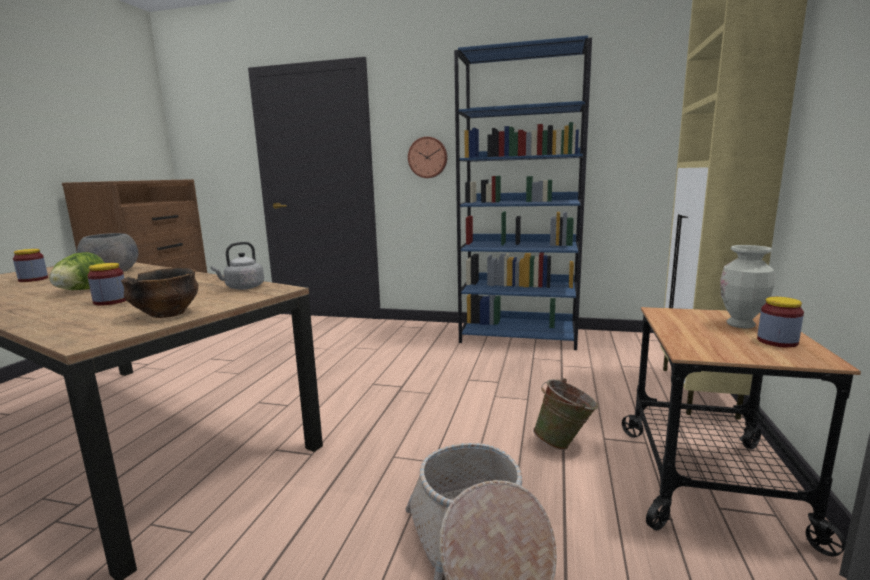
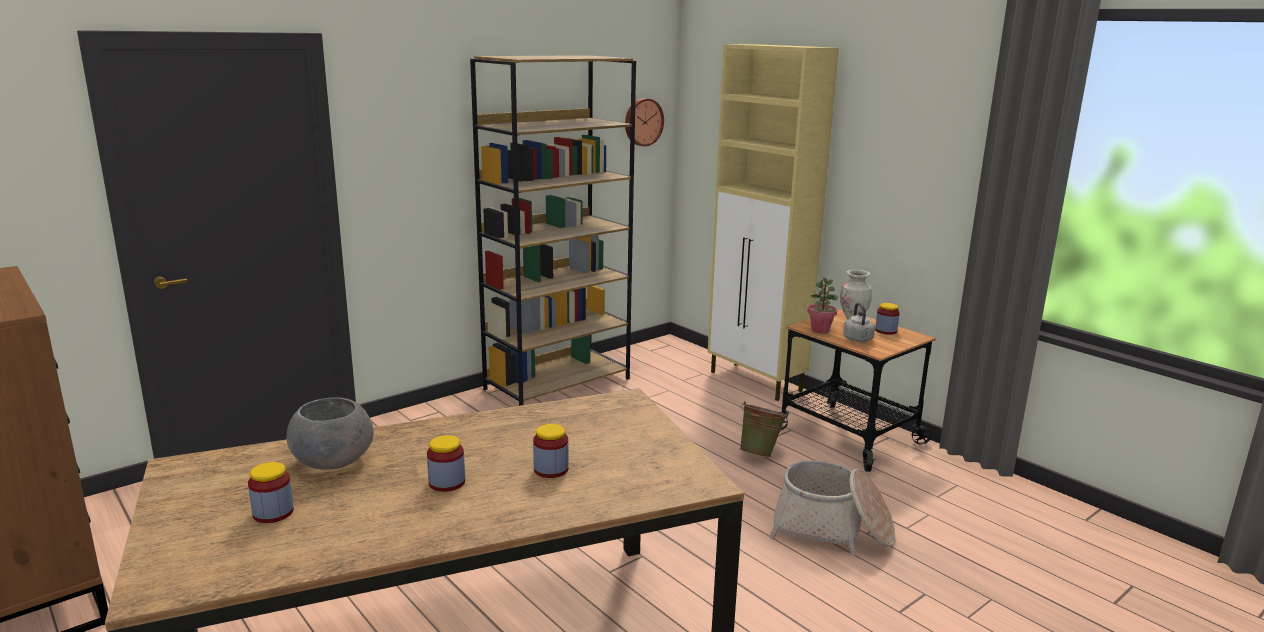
camera: 55 degrees left, 5 degrees up
(81, 290) = (447, 482): lettuce -> jar
(167, 314) = (658, 450): bowl -> none
(243, 288) = (592, 410): grey kettle -> grey kettle (858, 340)
(428, 157) = (419, 179): wall clock -> wall clock (642, 122)
(519, 336) = (558, 383): blue bookcase -> brown bookcase
(672, 318) = (820, 330): none -> potted plant

